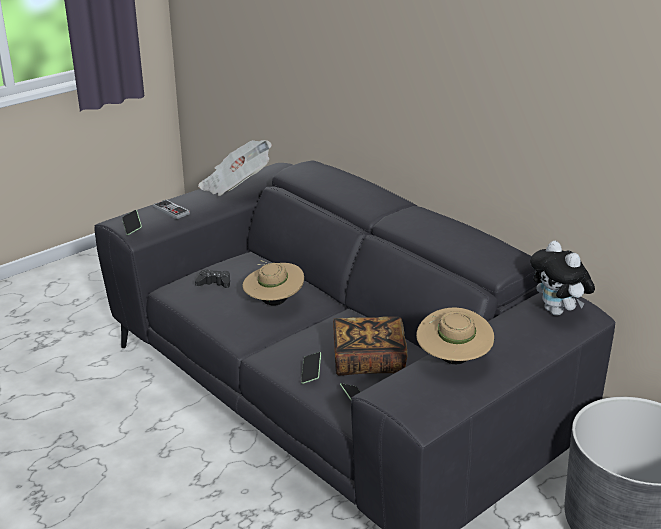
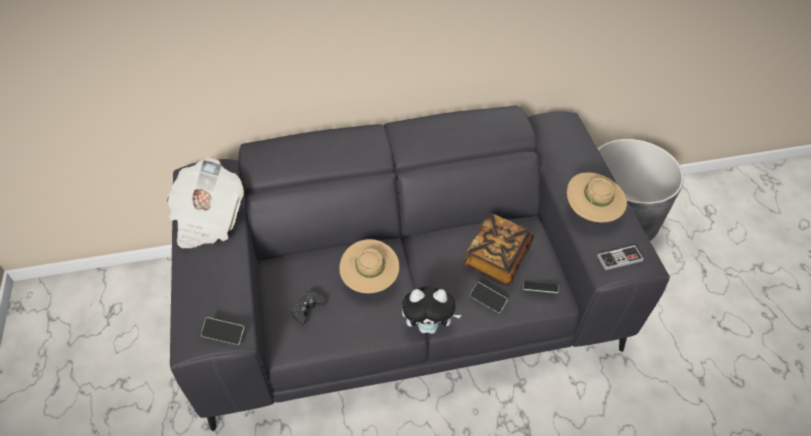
camera: 60 degrees left, 20 degrees up
(171, 210) = (215, 289): game controller -> game controller (619, 258)
(558, 312) = (562, 132): plush toy -> plush toy (429, 326)

